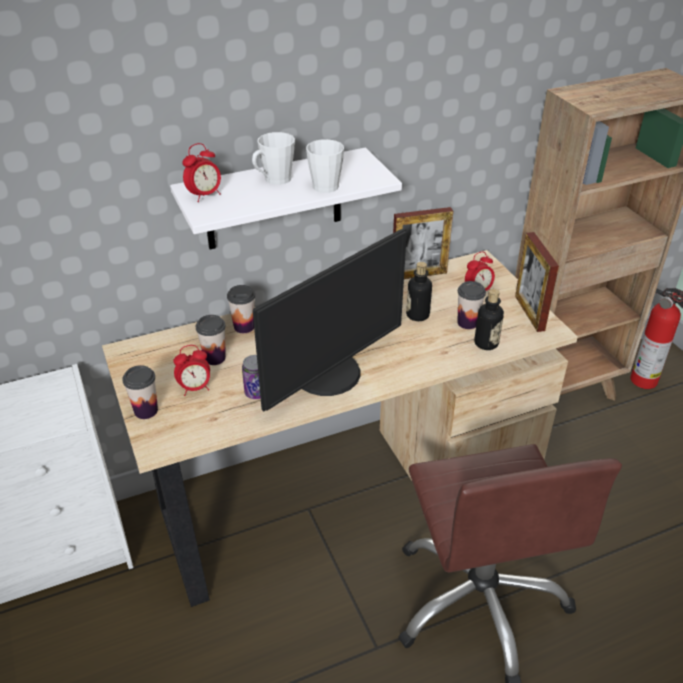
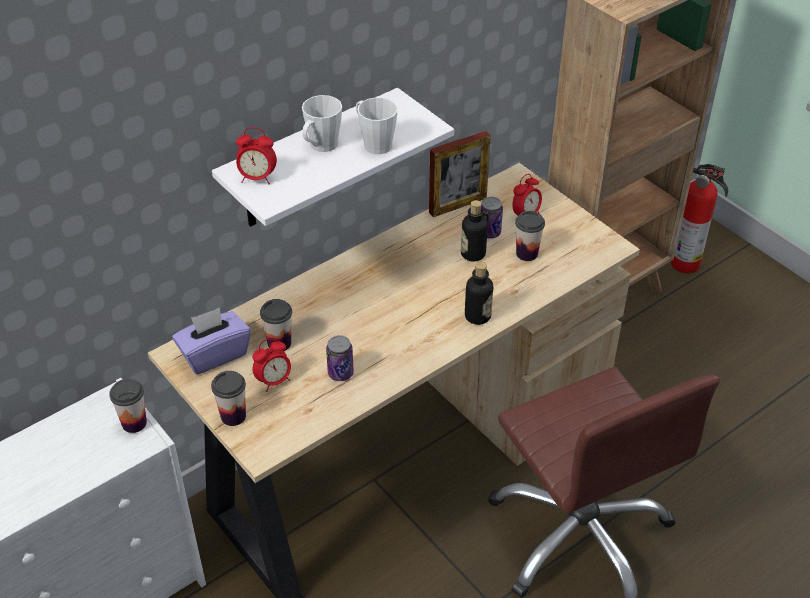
camera: 15 degrees left, 5 degrees up
(155, 357) = (214, 354): none -> purple tissue box
(205, 195) = (257, 178): alarm clock -> alarm clock turned 60 degrees clockwise
(244, 327) = (295, 301): cup -> cup (134, 423)
(330, 375) = (408, 339): monitor -> none
(439, 300) = (489, 232): none -> can
(486, 343) = (552, 273): bottle -> bottle (477, 316)
(529, 313) = (585, 231): picture frame -> none

